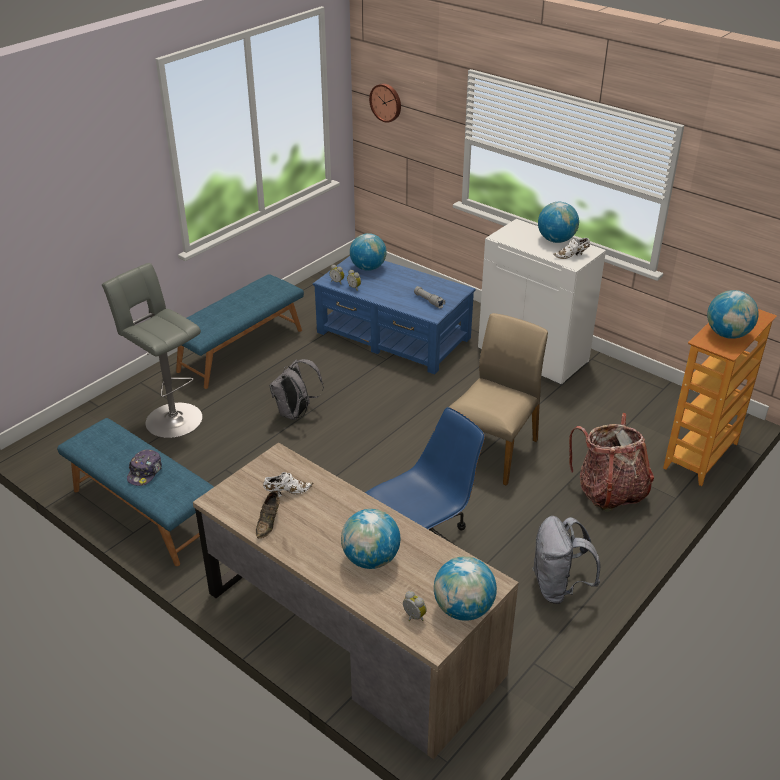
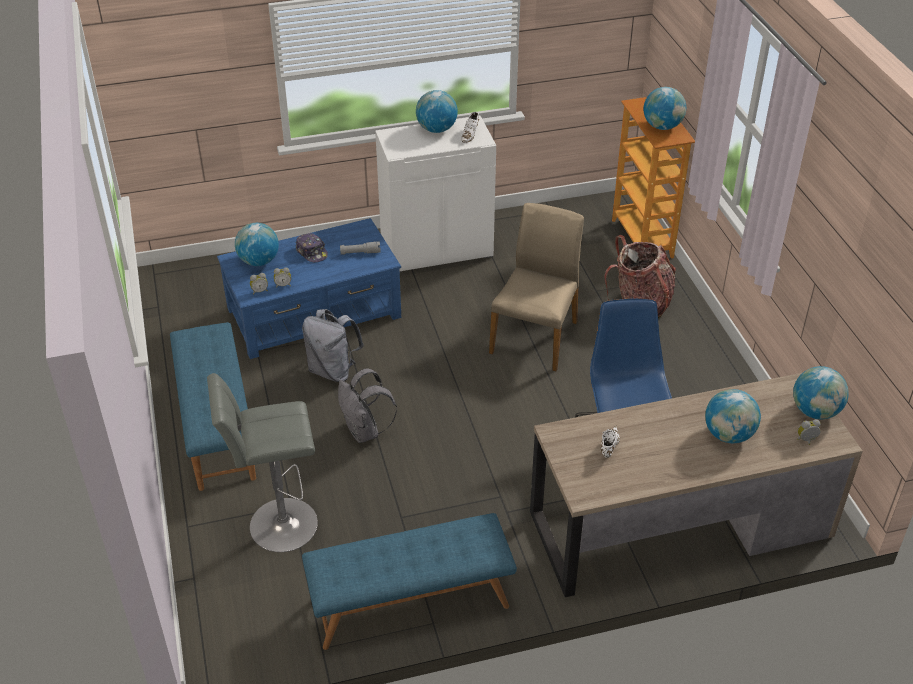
camera: 55 degrees left, 5 degrees up
(145, 472) = (432, 552): cap -> cap (312, 252)
(269, 522) = (640, 475): brown shoe -> none
(386, 102) = (155, 80): wall clock -> none
(493, 449) = (535, 337): beige chair -> beige chair turned 45 degrees clockwise
(559, 587) = (717, 385): grey backpack -> grey backpack (333, 370)

